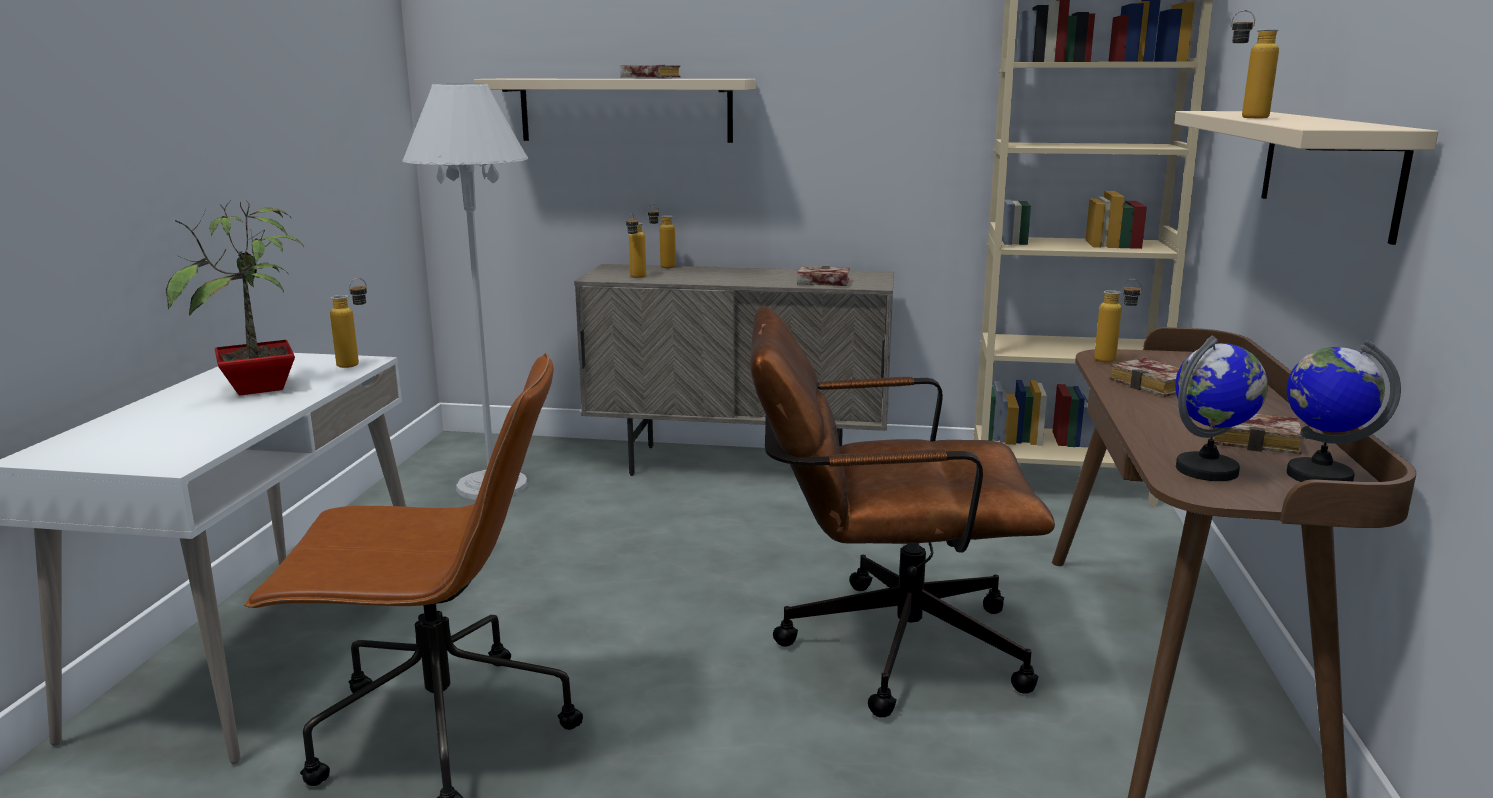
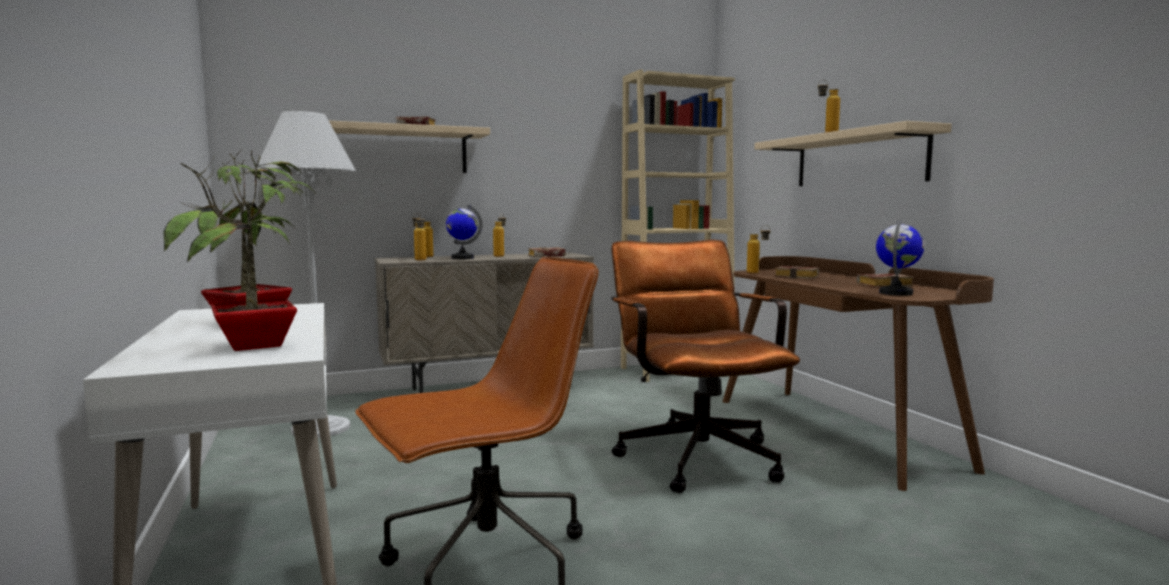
camera: 30 degrees left, 10 degrees down
(179, 438) = (256, 346): none -> potted plant
(356, 363) = (300, 307): bottle -> bottle (500, 256)
(881, 645) = (694, 453): brown office chair -> brown office chair turned 105 degrees clockwise
(1318, 476) = (936, 290): globe -> globe (462, 258)

